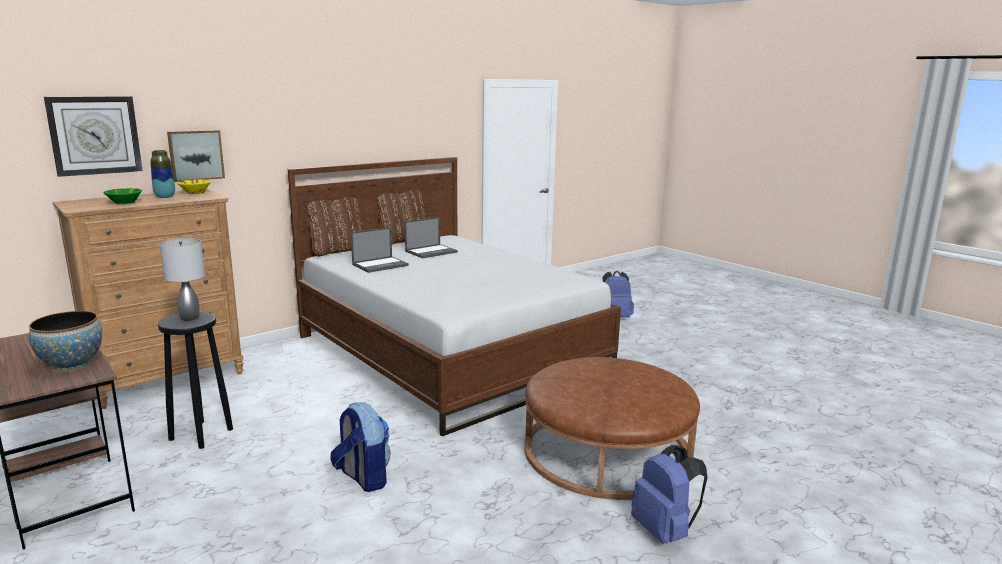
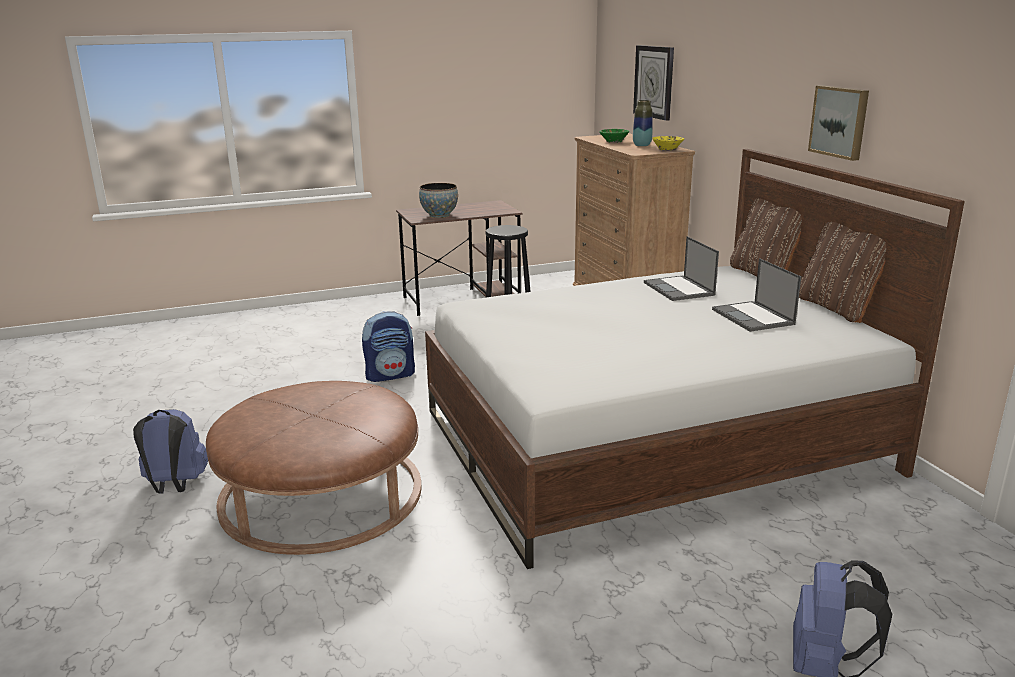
camera: 110 degrees right, 5 degrees up
(189, 318) = (509, 230): grey table lamp -> none
(195, 155) = (698, 113): picture -> picture (840, 121)

